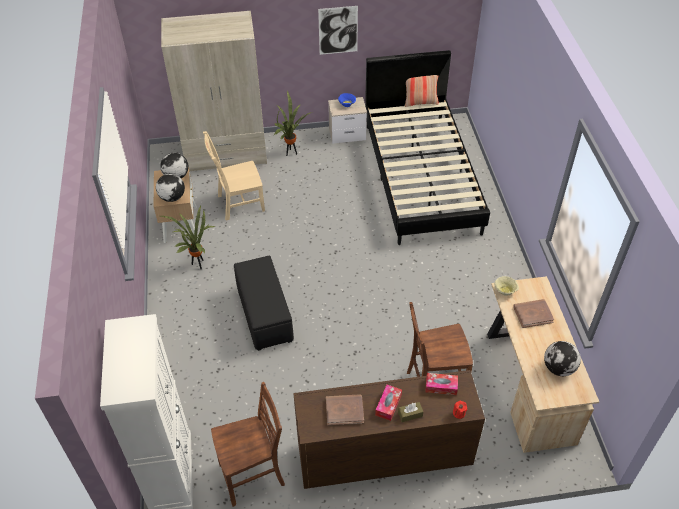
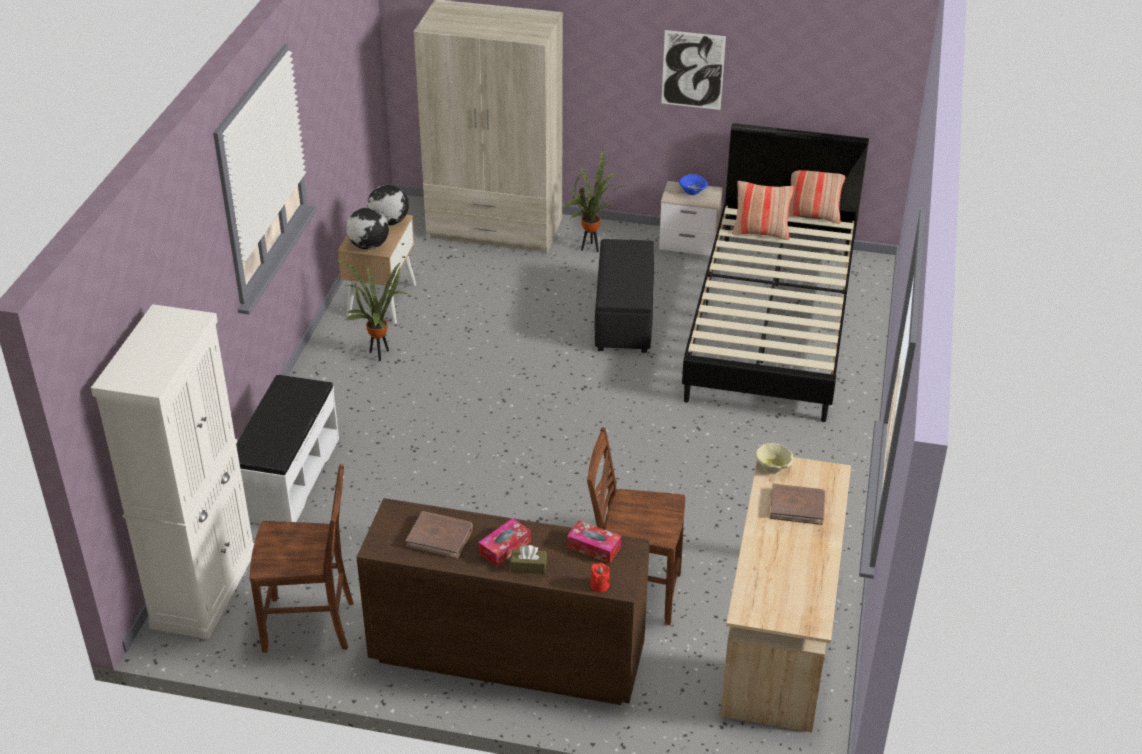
camera: 20 degrees right, 10 degrees down
(184, 373) = (287, 478): none -> white bench
(238, 203) = (477, 294): beige chair -> none
(264, 314) = (437, 438): black ottoman -> black ottoman (624, 317)
(397, 121) = (761, 232): none -> pillow
(558, 368) = (794, 582): globe -> none

